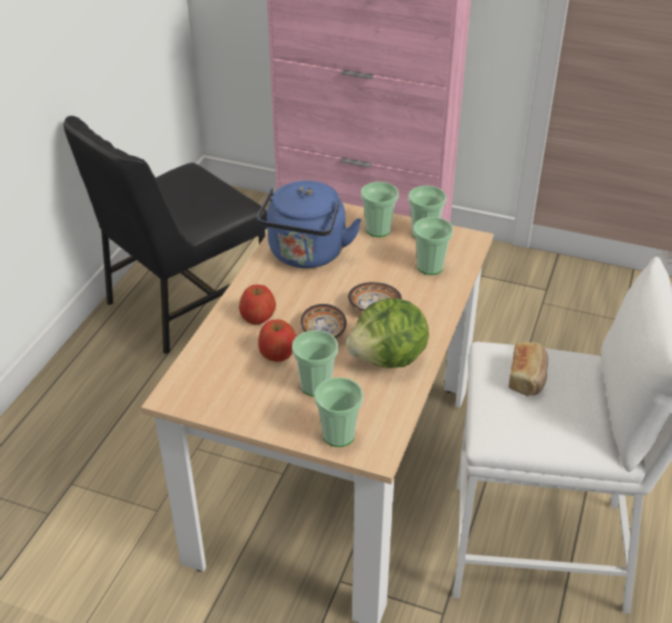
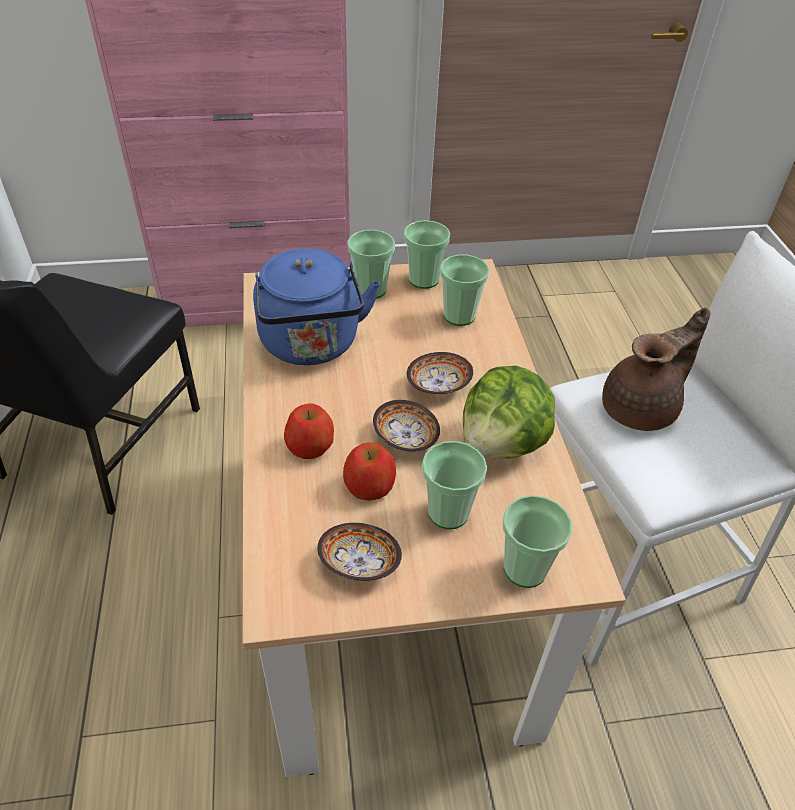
camera: 30 degrees left, 5 degrees up
(237, 392) = (359, 563): none -> bowl
(527, 377) = (641, 409): bread -> brown teapot

